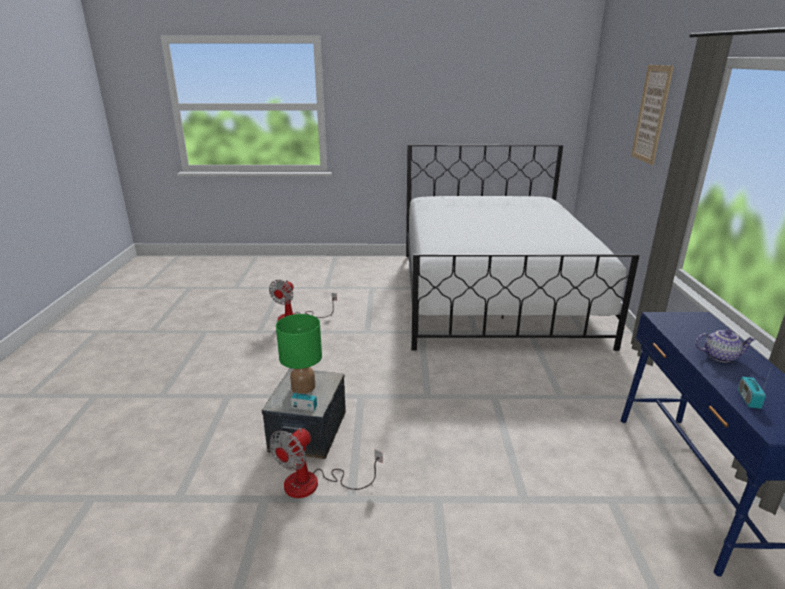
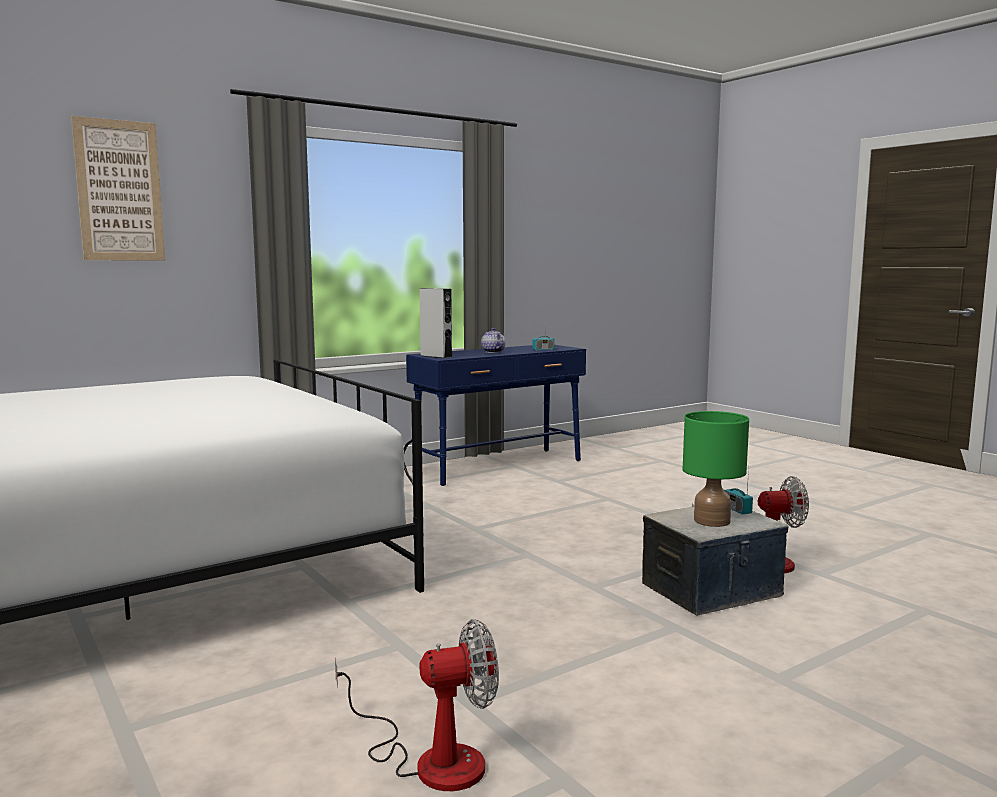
camera: 125 degrees left, 15 degrees down
(679, 318) = (436, 356): none -> grey speaker

